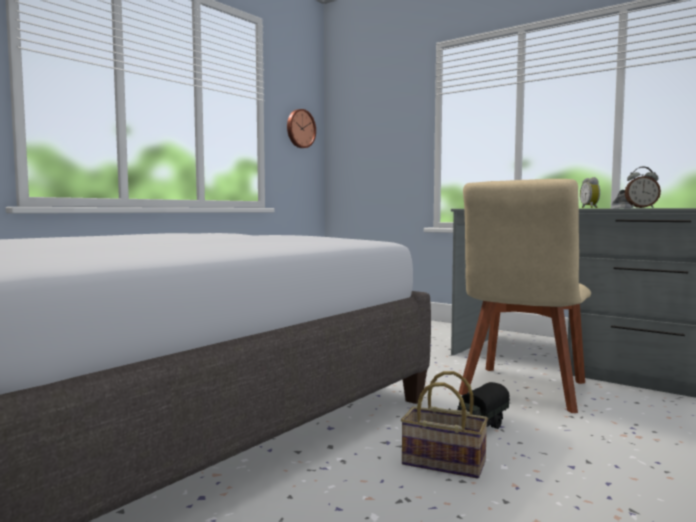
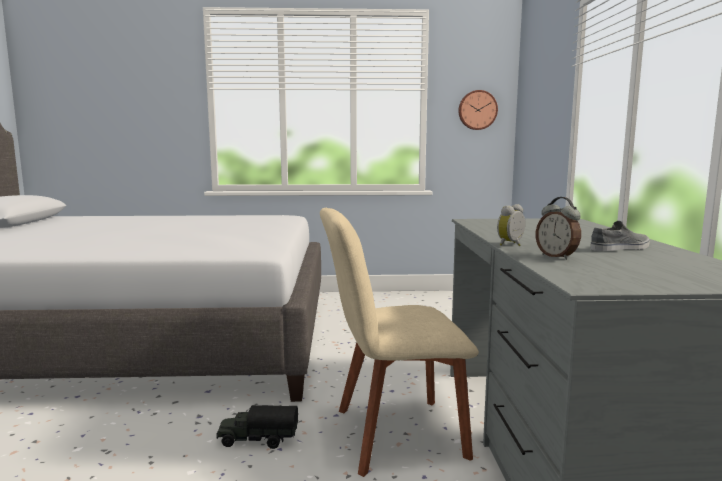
camera: 50 degrees right, 5 degrees up
(441, 463) = (177, 446): basket -> none

